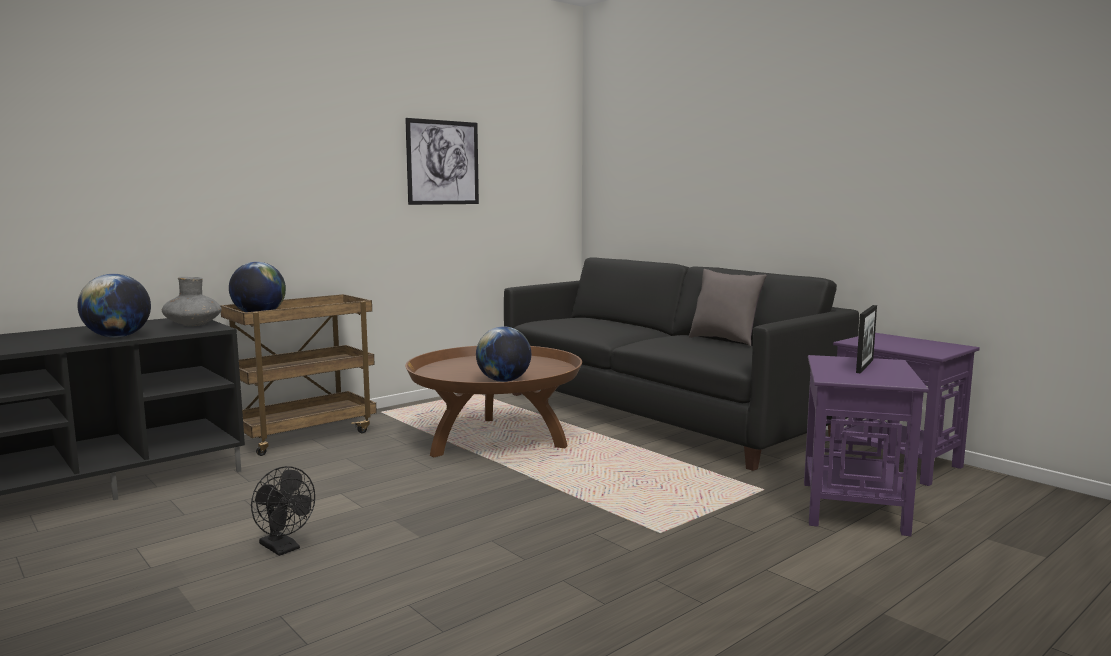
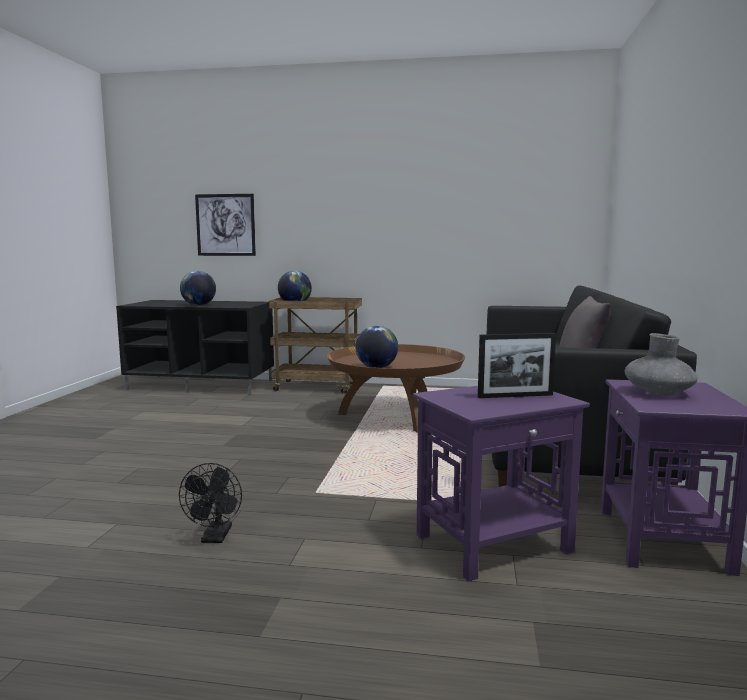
camera: 50 degrees right, 0 degrees up
(193, 324) = (245, 304): grey vase -> grey vase (658, 392)
(283, 548) = (173, 429): black fan -> black fan (215, 538)
(443, 162) = (453, 203): picture -> picture (225, 225)

